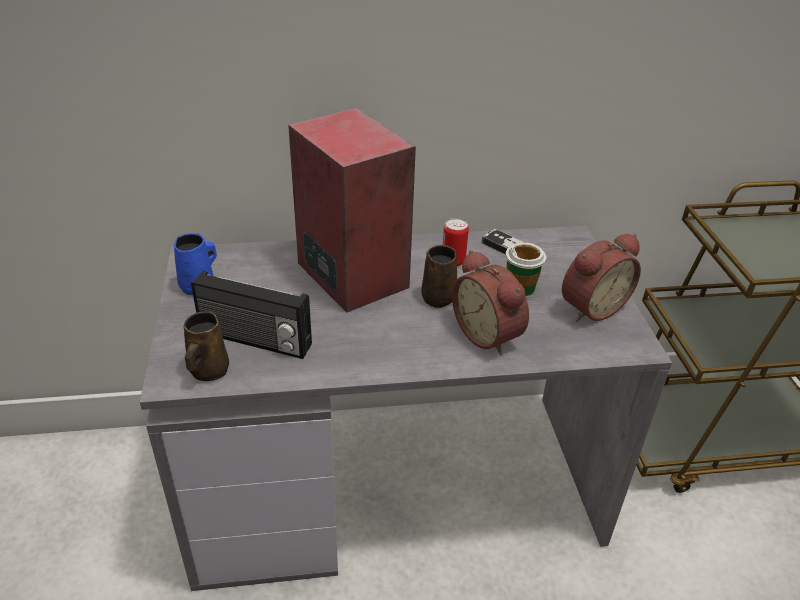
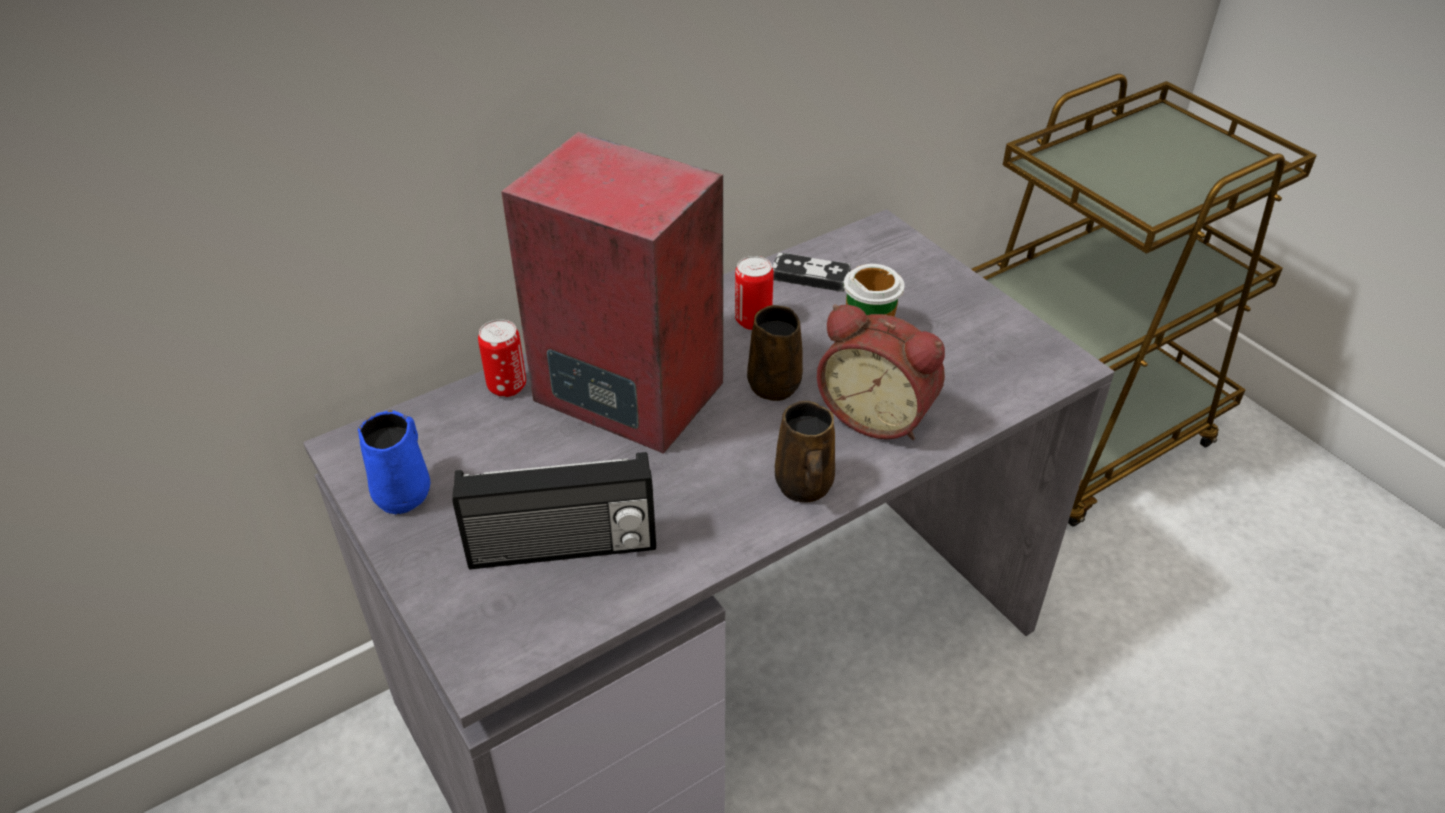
camera: 25 degrees left, 5 degrees up
(208, 371) = (530, 626): brown mug -> brown mug (804, 487)
(290, 252) = (507, 386): none -> can
(590, 307) = (973, 328): alarm clock -> none

